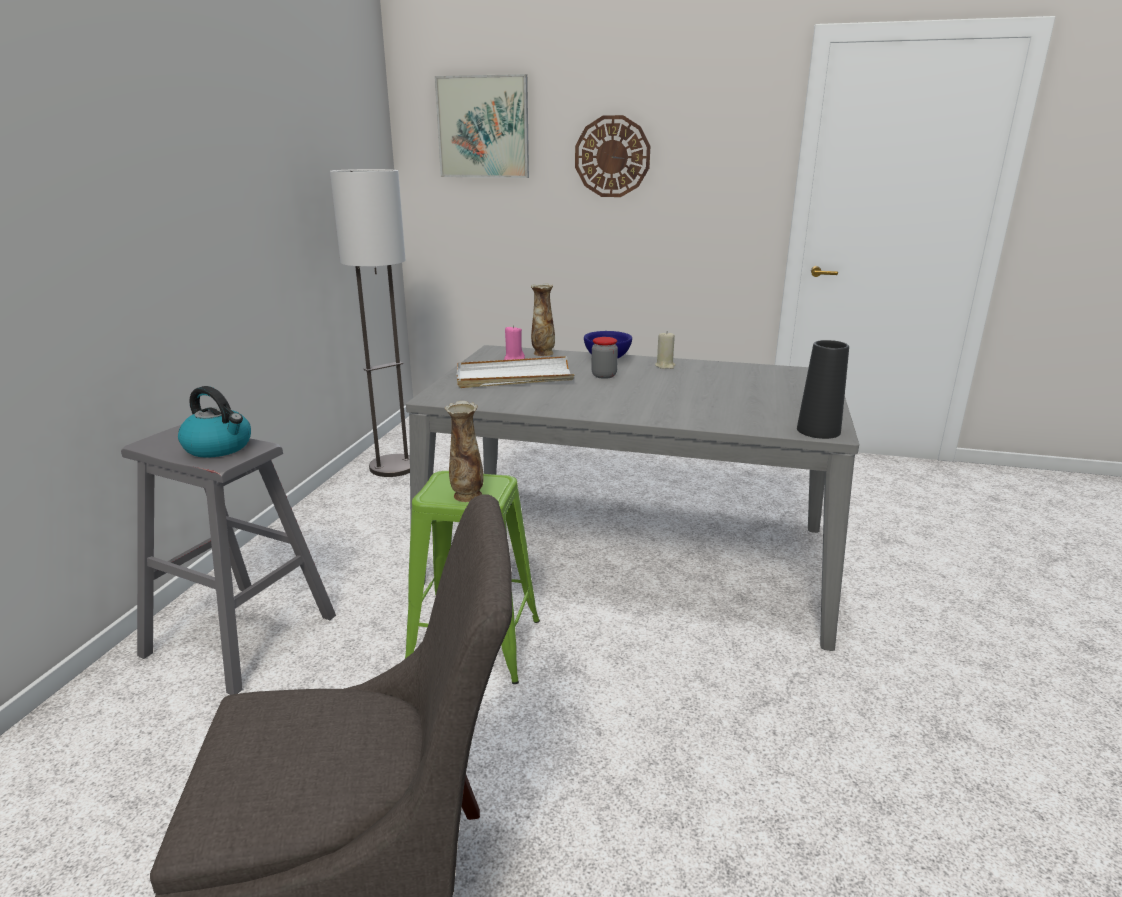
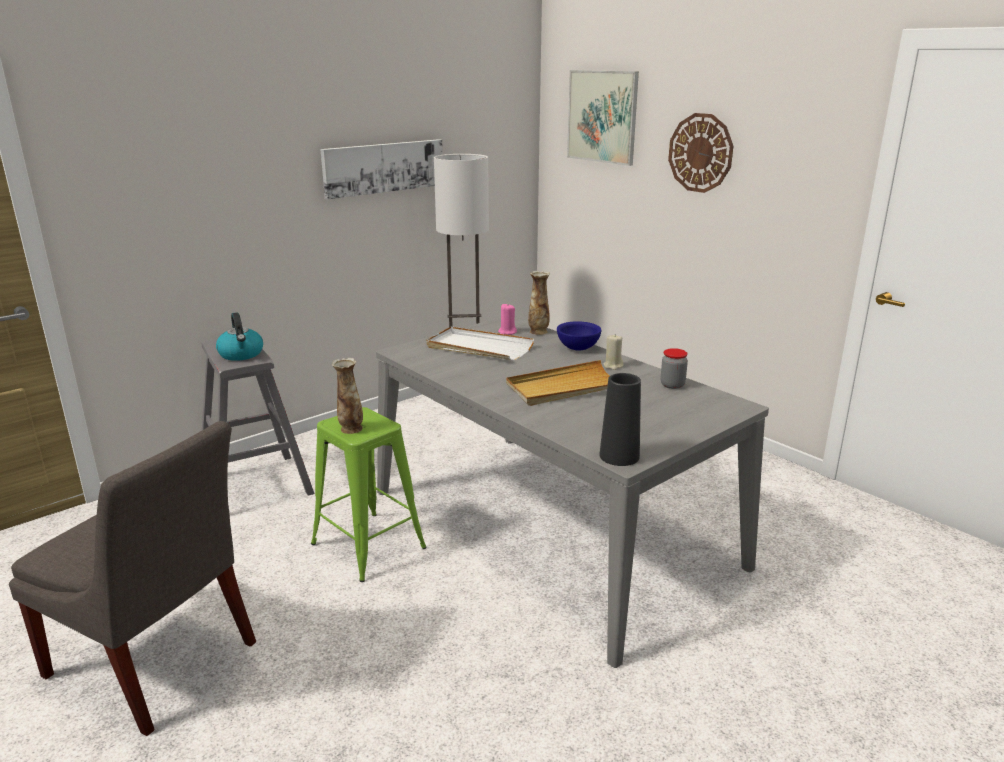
camera: 35 degrees right, 0 degrees up
(271, 187) = (384, 167): none -> picture
(604, 375) = (546, 362): jar -> jar (672, 385)
(663, 391) = (565, 387): none -> beige tray

